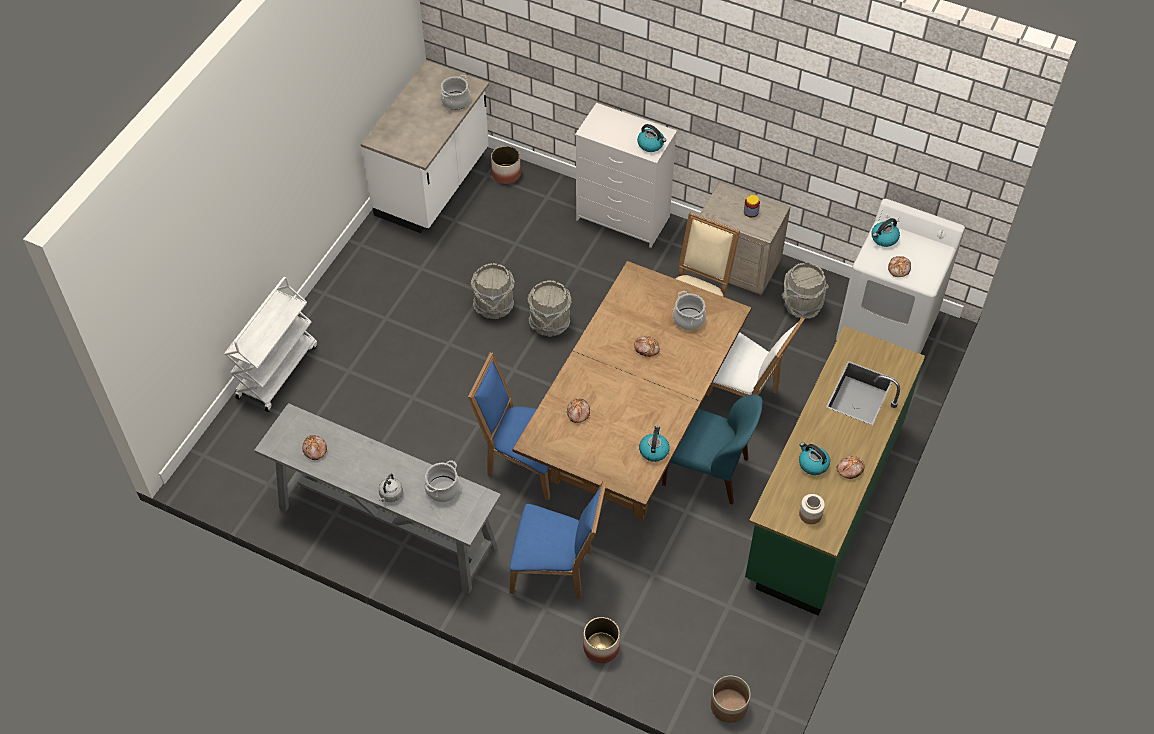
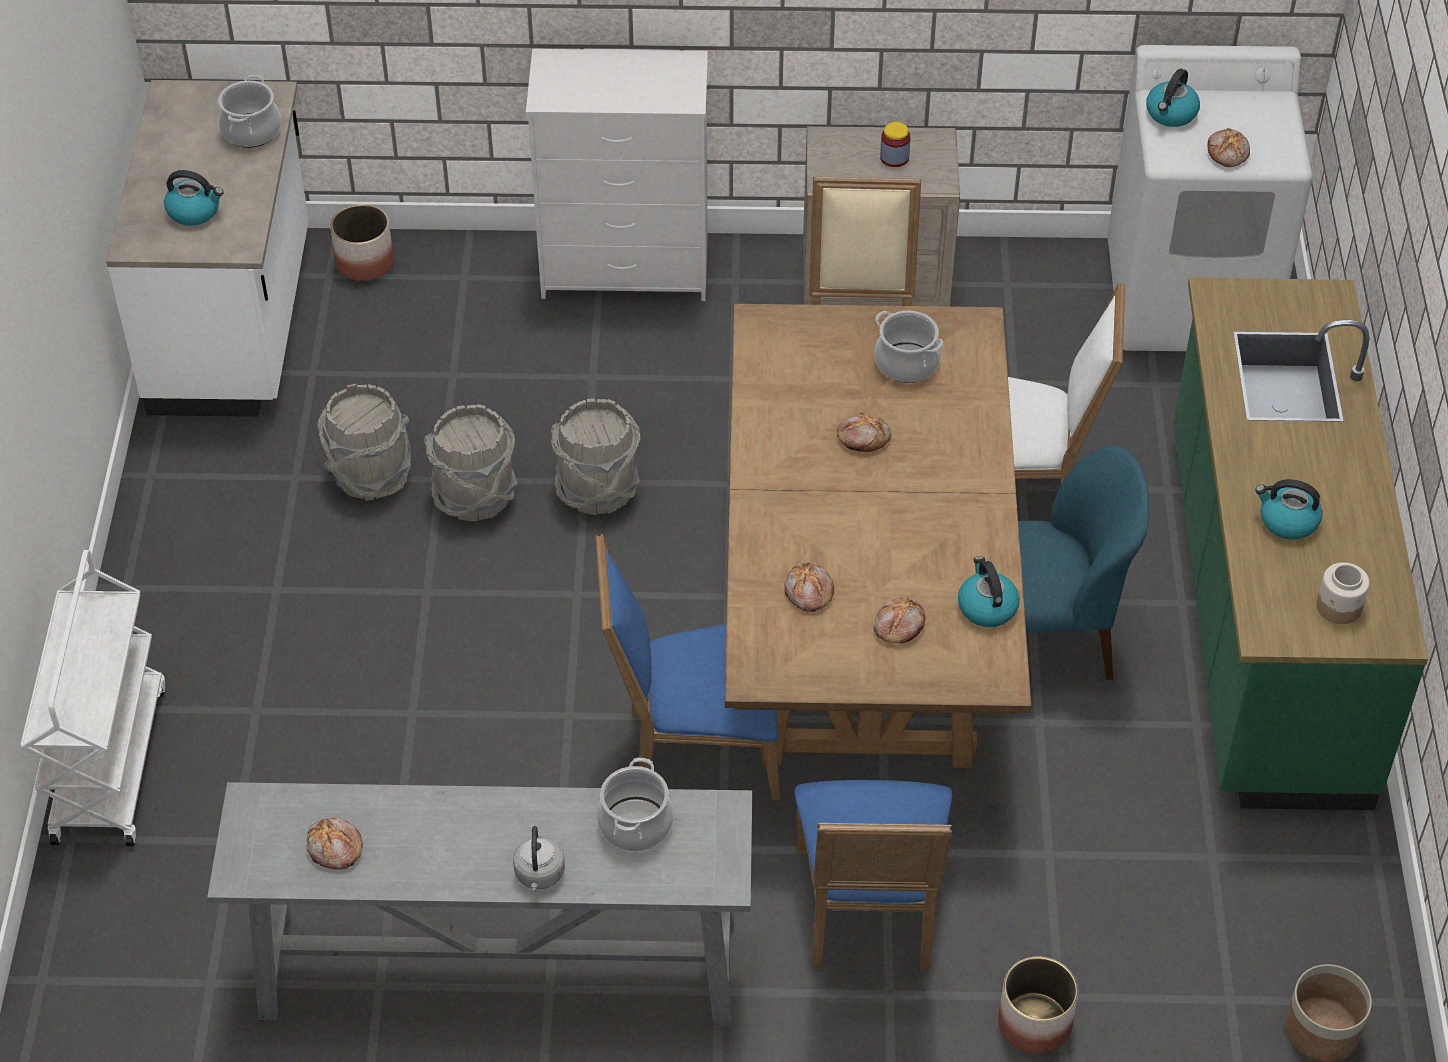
camera: 25 degrees left, 5 degrees down
(556, 569) = (869, 917): blue chair -> blue chair turned 105 degrees clockwise
(651, 144) = (676, 87): kettle -> kettle (195, 211)
(801, 305) = (1024, 308): grey bucket -> grey bucket (371, 475)
(849, 469) = (1353, 506): bread -> bread (898, 626)

